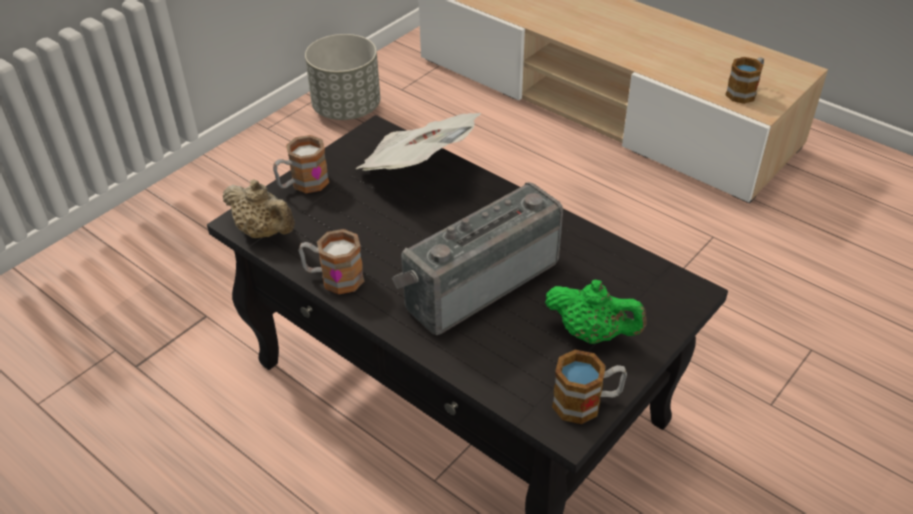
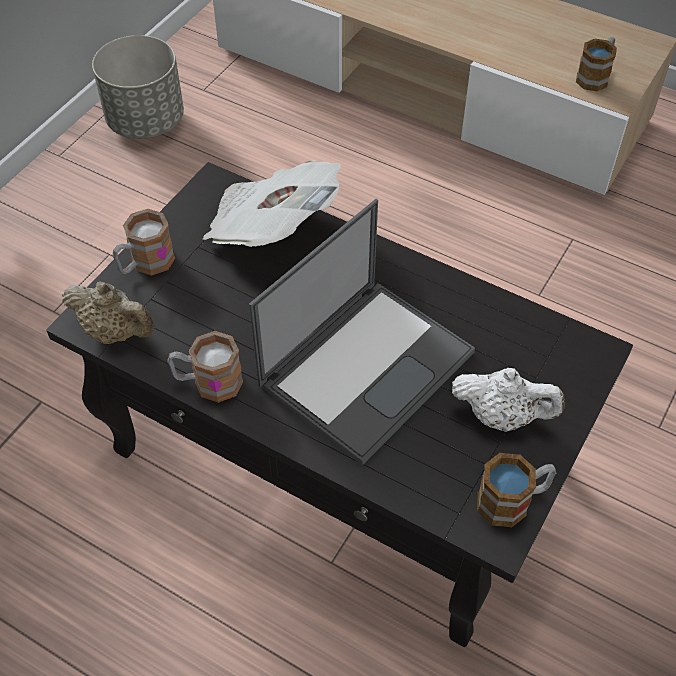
camera: 10 degrees left, 10 degrees up
(477, 281) = (367, 366): radio -> laptop
(592, 333) = (502, 416): green teapot -> white teapot

